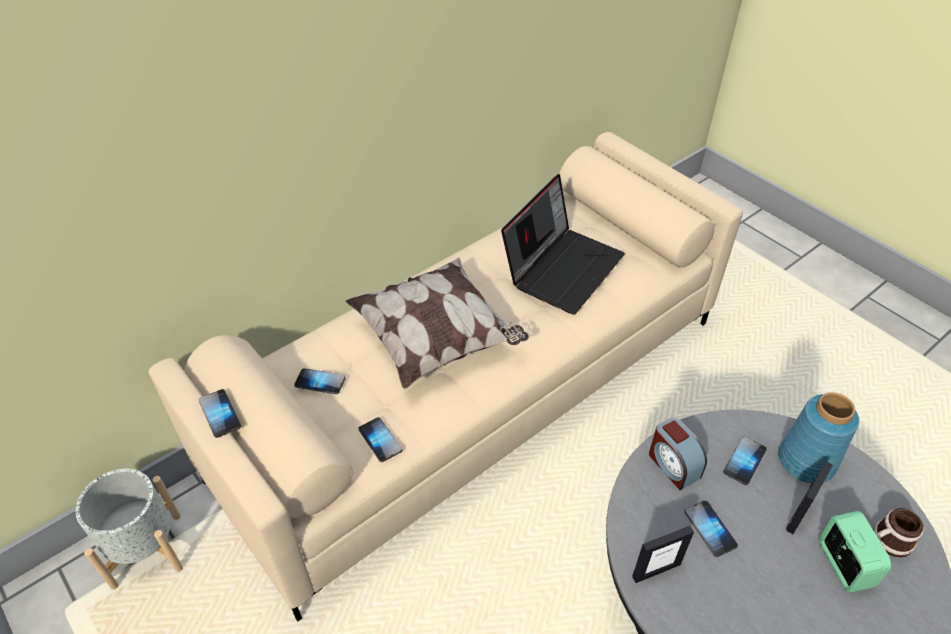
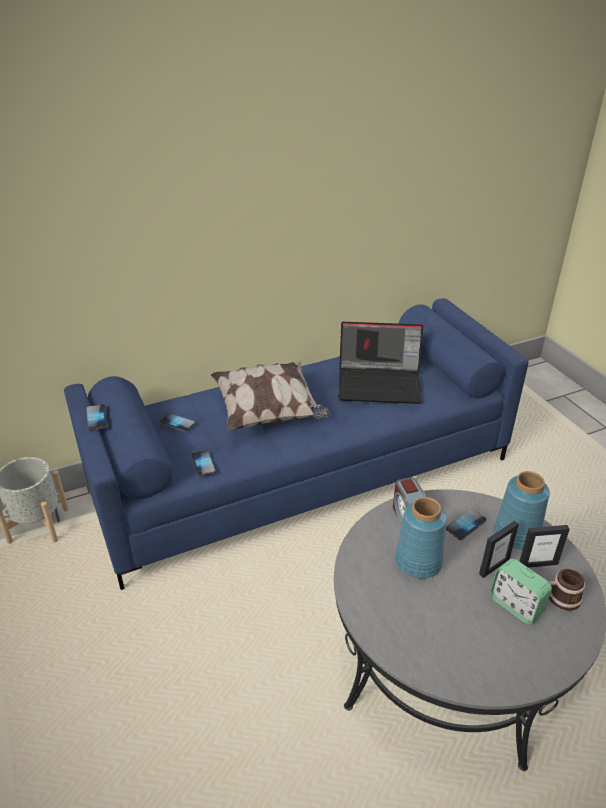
camera: 15 degrees right, 10 degrees down
(475, 394) = (303, 474): beige sofa -> blue sofa
(562, 267) = (380, 383): laptop -> laptop turned 45 degrees clockwise
(656, 570) = (365, 577): picture frame -> picture frame (538, 564)
(710, 529) = (419, 561): phone -> blue vase
(843, 565) = (515, 605): alarm clock -> alarm clock turned 135 degrees clockwise

